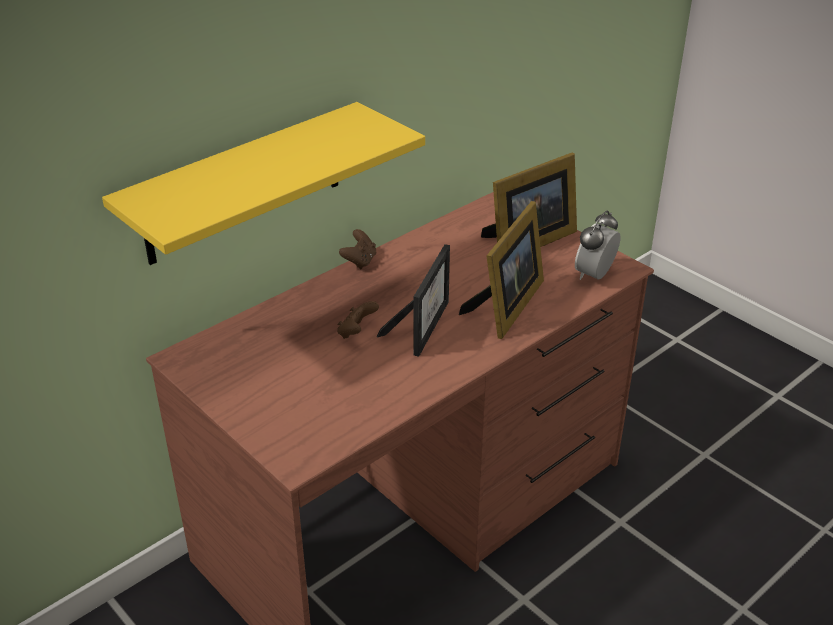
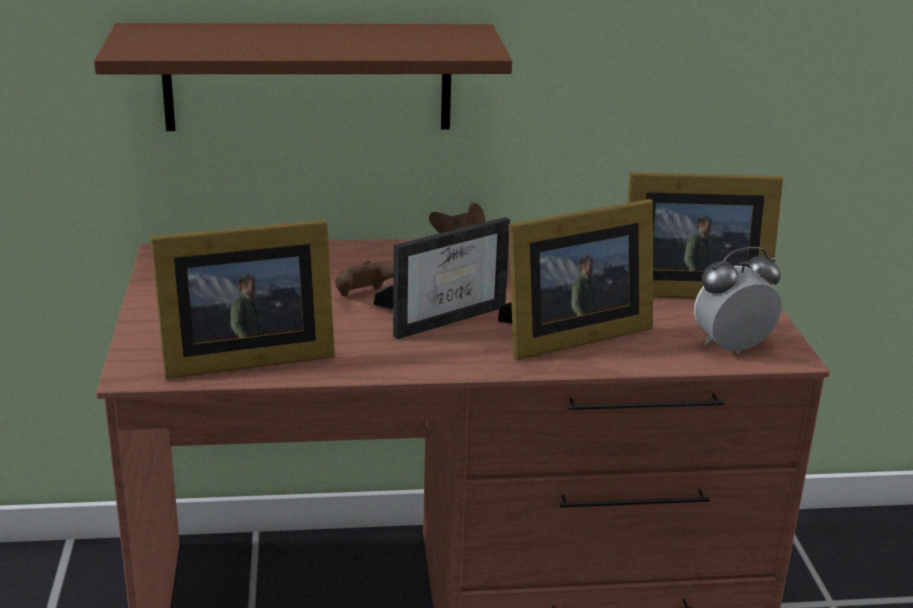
camera: 35 degrees right, 10 degrees down
(243, 184) = (308, 77): yellow shelf -> brown shelf
(346, 417) = (241, 357): none -> picture frame

